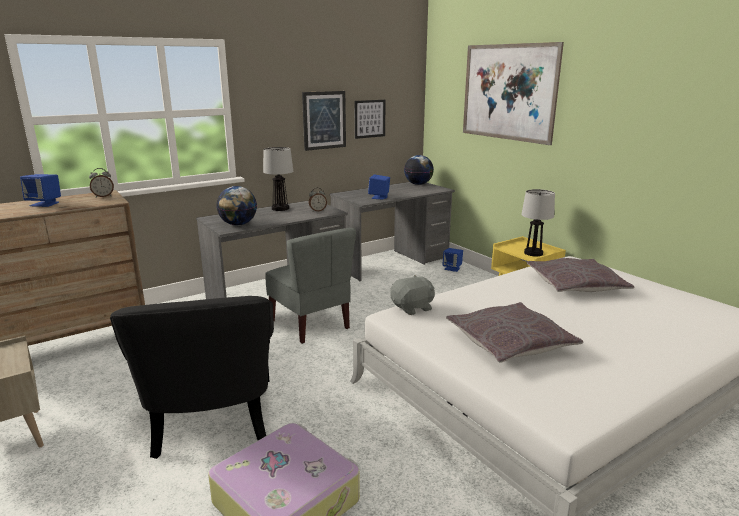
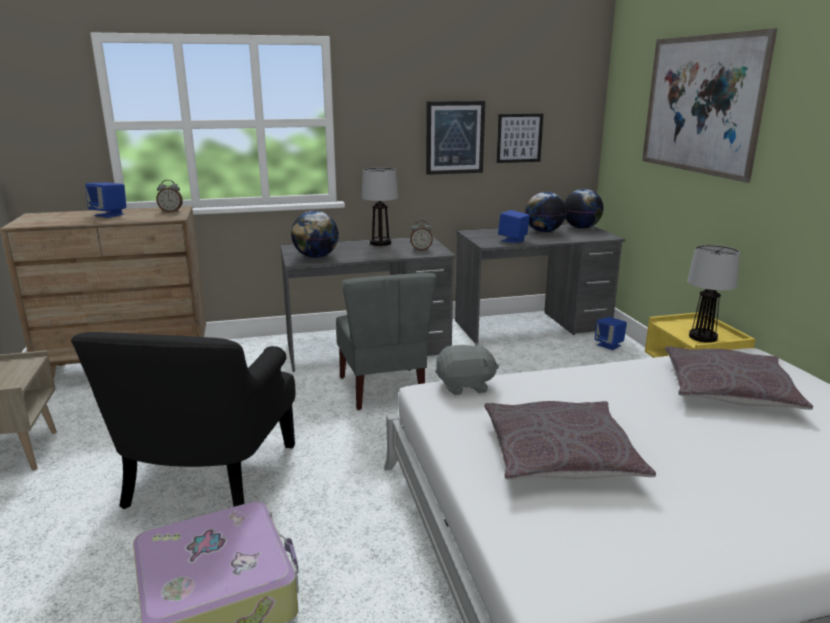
camera: 20 degrees right, 0 degrees up
(395, 189) = (543, 231): none -> globe

